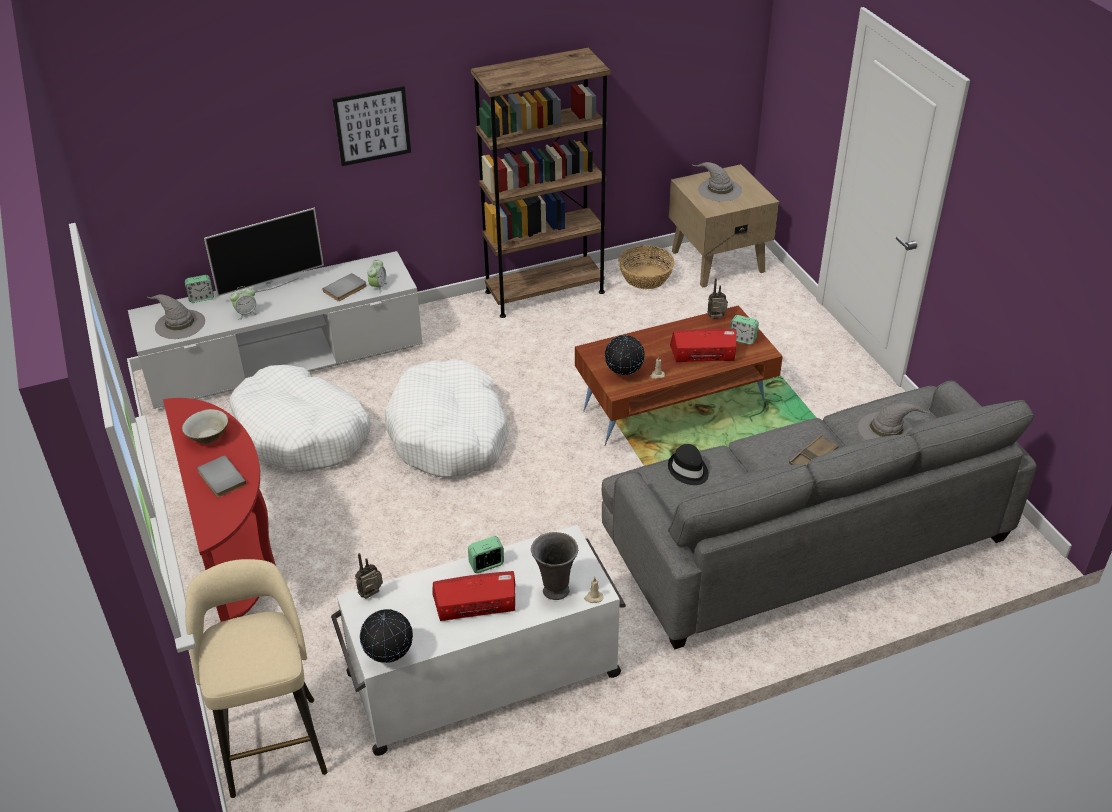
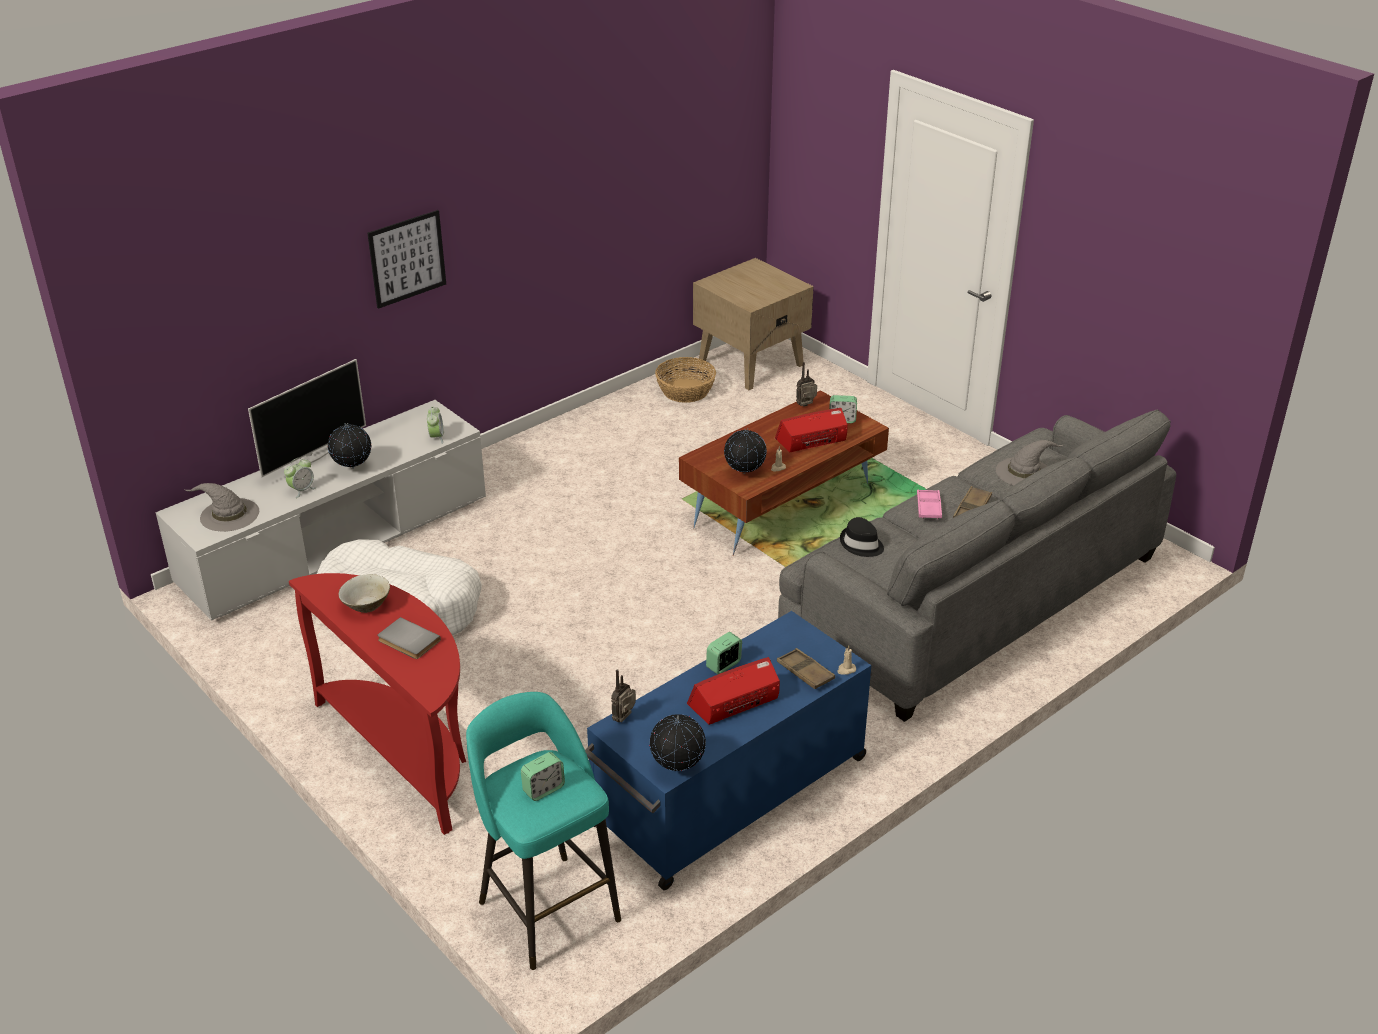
camera: 20 degrees left, 5 degrees down
(201, 298) = (237, 484): alarm clock -> alarm clock (543, 789)
(273, 743) = (547, 908): beige stool -> turquoise stool
(296, 302) = (353, 468): none -> globe
(346, 289) = (401, 446): grey book -> none
(449, 434) = (563, 578): white dog bed -> none
(482, 675) = (728, 791): white cabinet -> blue cabinet
(544, 292) = (587, 423): brown bookcase -> none
(554, 591) = (805, 672): grey vase -> brown tray
(719, 190) = (748, 284): grey hat -> none
(772, 446) = (928, 507): none -> pink tray

